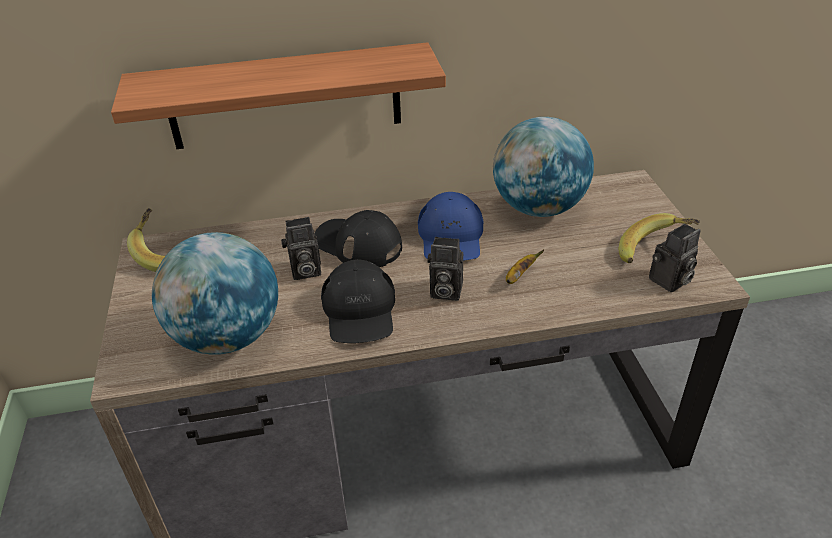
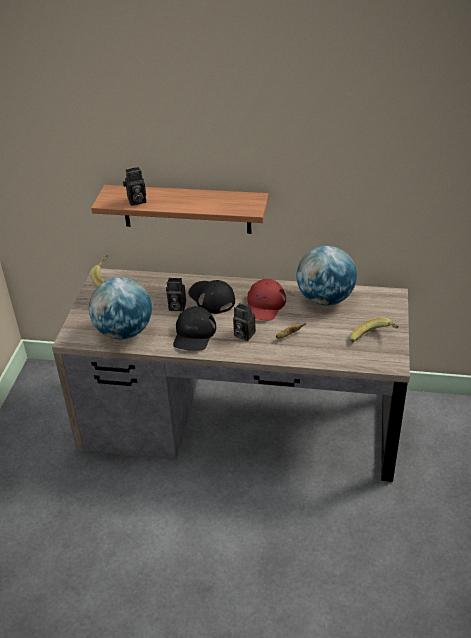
camera: 20 degrees right, 0 degrees up
(451, 237) = (264, 305): blue cap -> red cap
(669, 282) = (369, 358): camera -> camera (136, 201)

